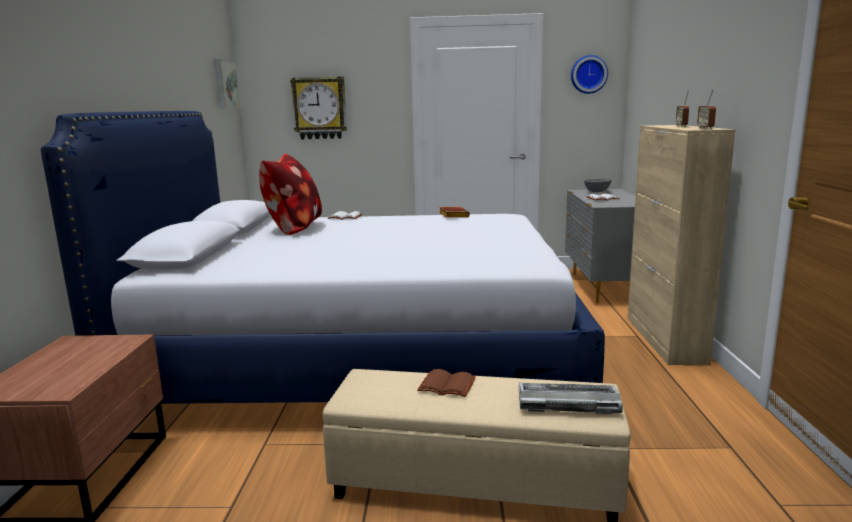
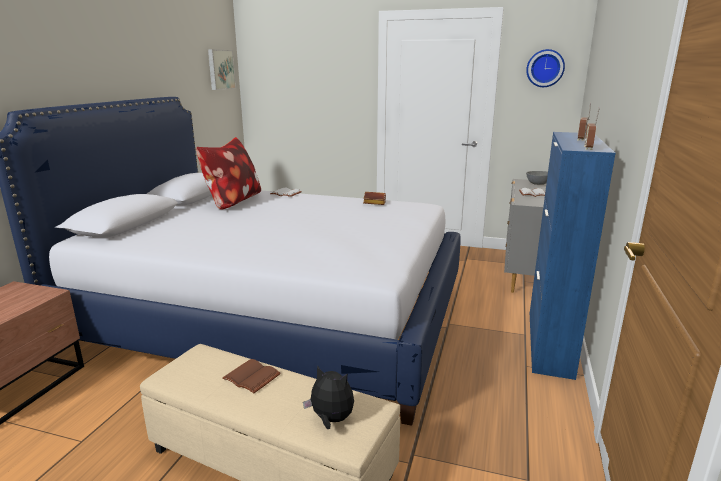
camera: 15 degrees right, 5 degrees up
(319, 108) = (300, 91): wall clock -> none
(566, 404) = (331, 420): keyboard -> plush toy
(665, 339) = (549, 343): beige cabinet -> blue cabinet

